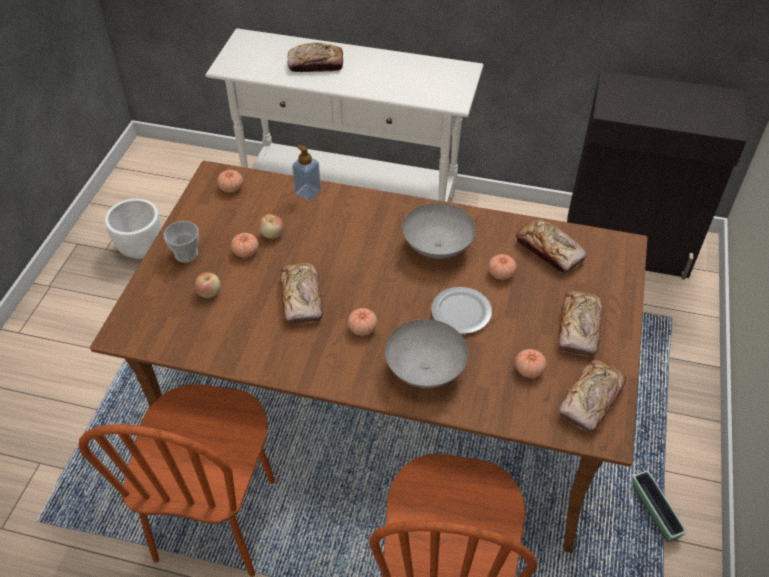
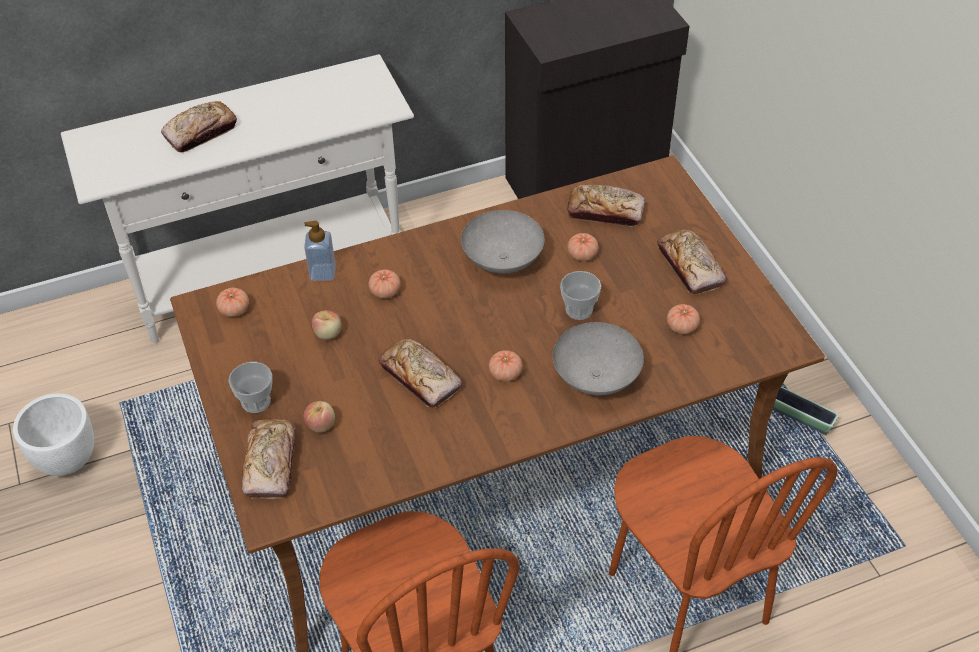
camera: 35 degrees left, 0 degrees up
(246, 252) = (317, 365): tomato -> tomato (385, 291)
(460, 312) = (579, 309): plate -> cup
(591, 400) = (752, 323): bread -> bread (271, 464)

